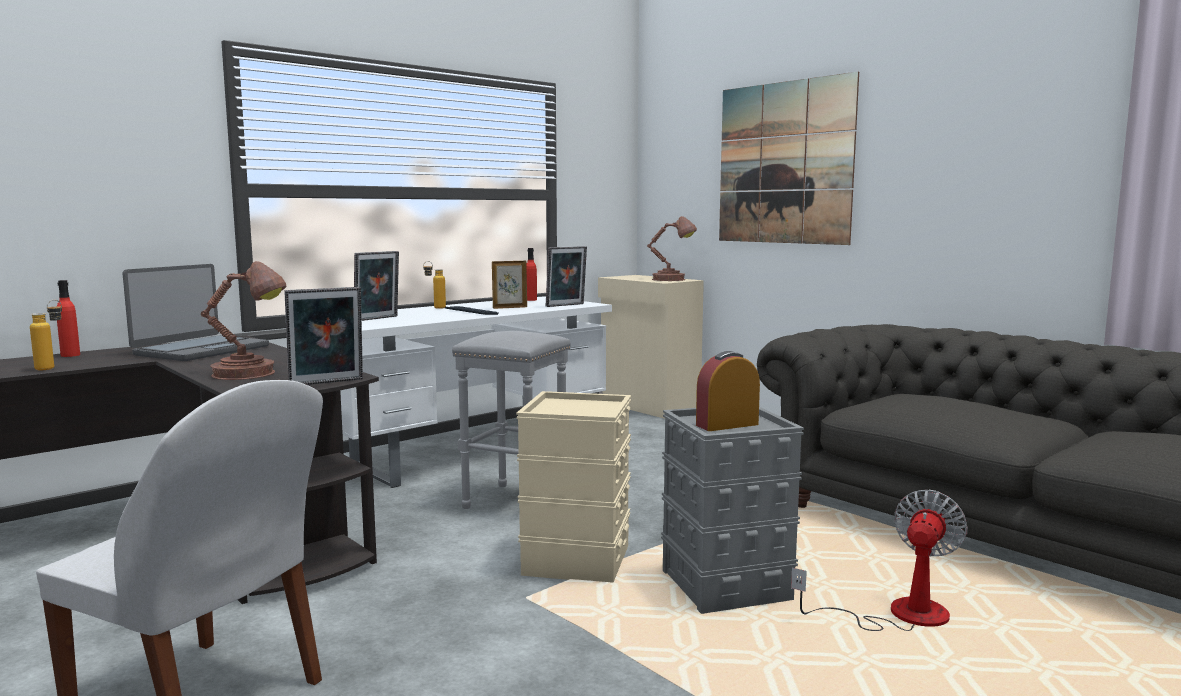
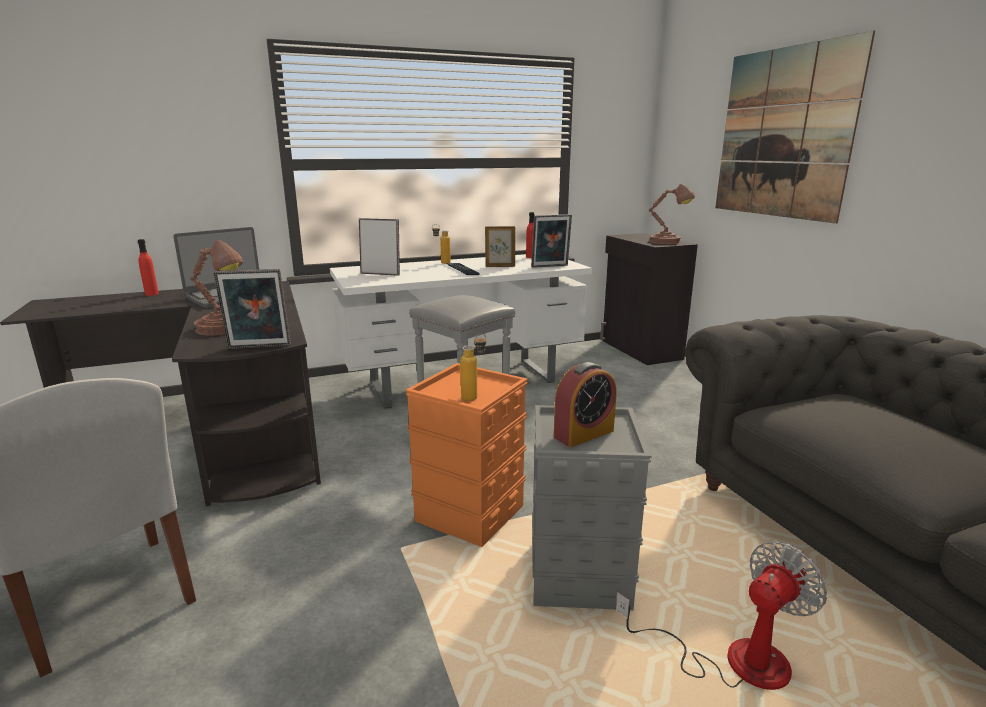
camera: 20 degrees right, 10 degrees up
(52, 368) = (121, 307): bottle -> bottle (474, 396)
(378, 319) = (381, 274): picture frame -> picture frame turned 135 degrees counterclockwise
(575, 560) = (468, 513): beige storage box -> orange storage box
(648, 406) = (640, 350): beige cabinet -> black cabinet
(727, 425) = (583, 434): alarm clock -> alarm clock turned 150 degrees clockwise

